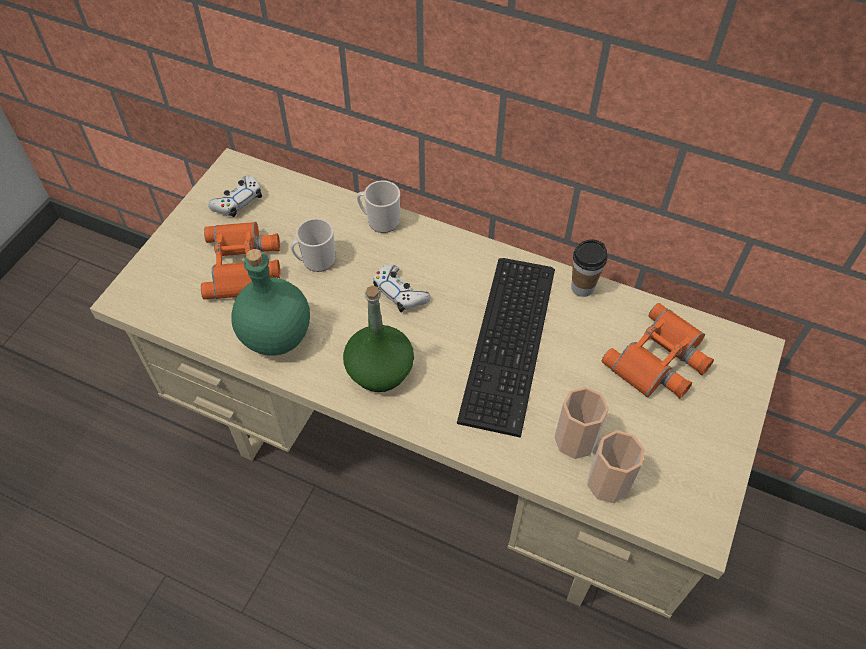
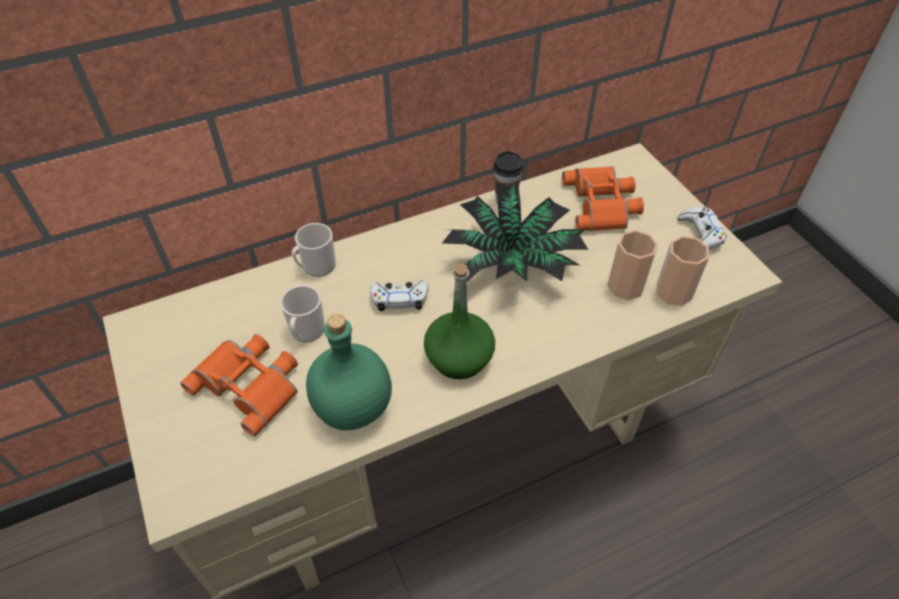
camera: 50 degrees left, 5 degrees down
(237, 201) = (174, 345): white game controller -> white game controller (700, 234)
(512, 341) = (512, 264): keyboard -> potted plant

